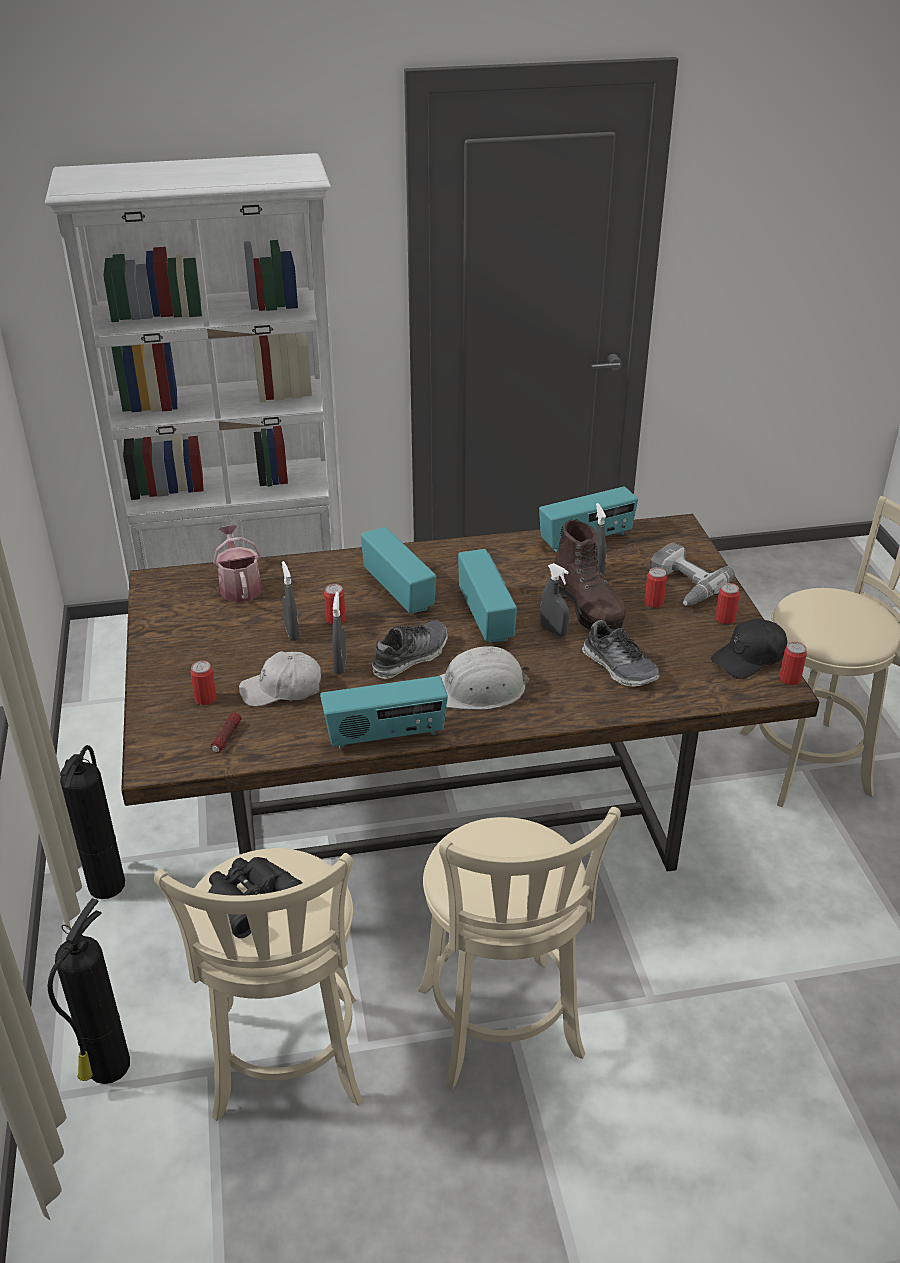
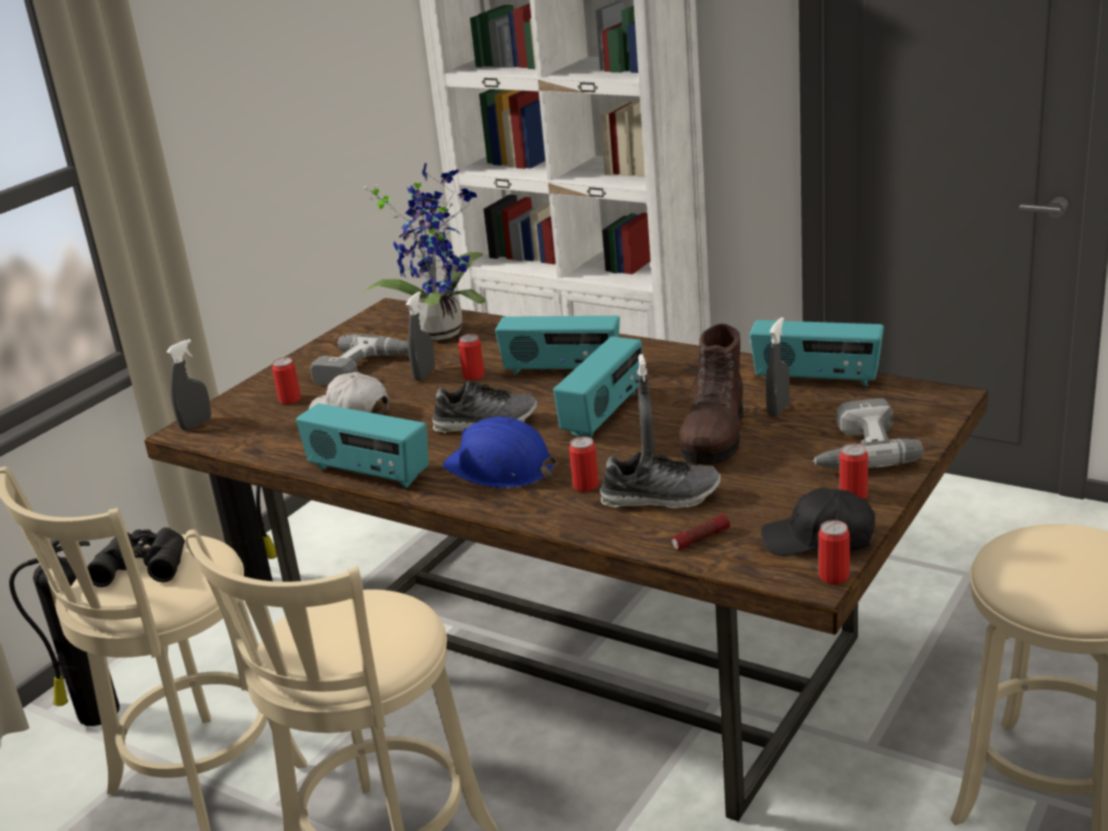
camera: 45 degrees right, 10 degrees down
(226, 737) = (260, 430): flashlight -> flashlight (701, 539)
(229, 646) = (365, 369): none -> power drill
(239, 586) = (441, 330): watering can -> potted plant
(340, 665) = (420, 410): grey spray bottle -> grey spray bottle (196, 424)
(399, 591) = (561, 371): radio -> radio turned 90 degrees clockwise
(479, 689) = (500, 468): white hard hat -> blue hard hat
(619, 667) = (660, 498): shoe -> shoe turned 90 degrees counterclockwise
(653, 602) = (795, 455): can -> can (586, 486)

